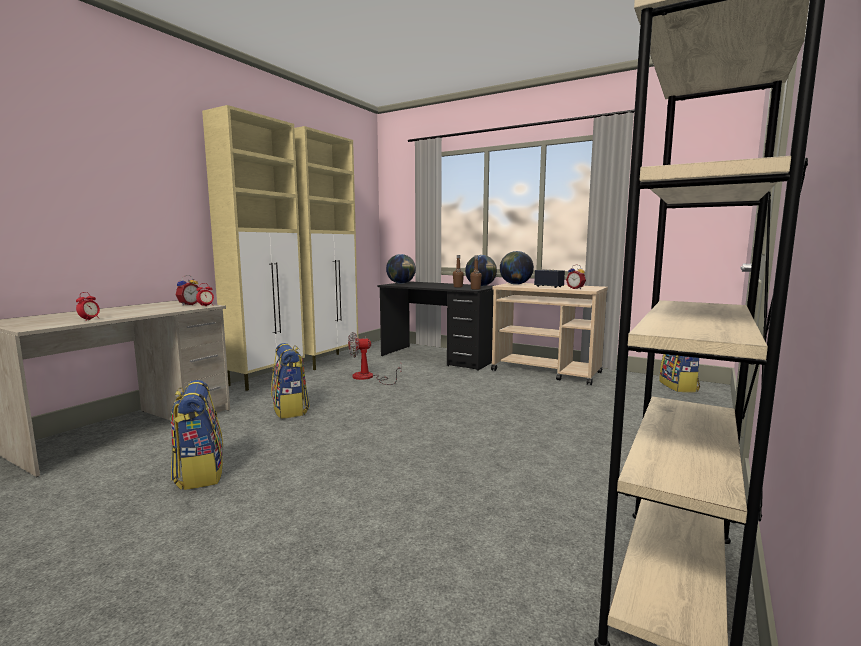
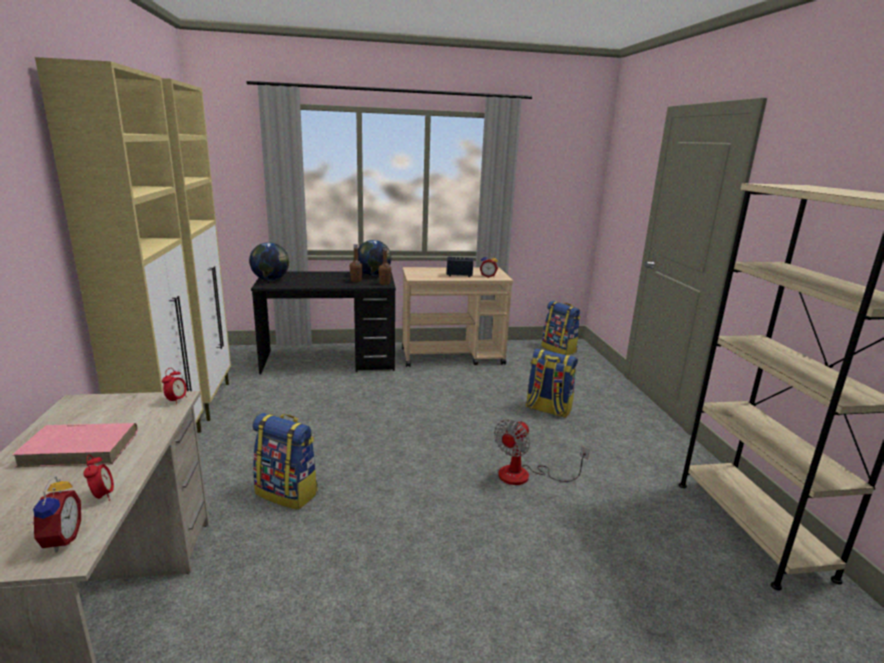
camera: 40 degrees left, 10 degrees up
(129, 310) = (81, 448): none -> pink book
(188, 304) = (133, 403): alarm clock -> alarm clock (59, 540)
(199, 474) = (338, 623): backpack -> backpack (547, 409)
(368, 378) = (299, 413): fan -> fan (525, 476)
(515, 284) = (419, 273): globe -> none

